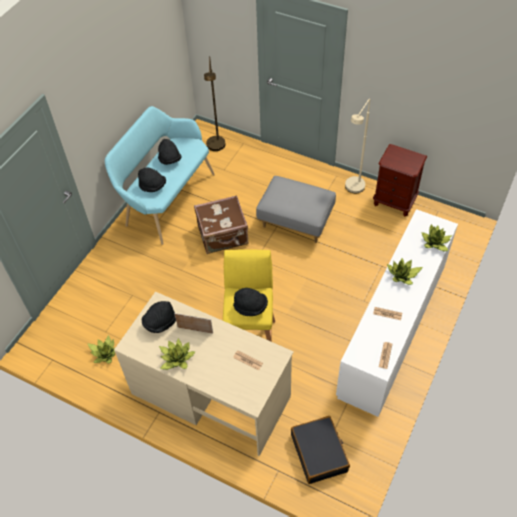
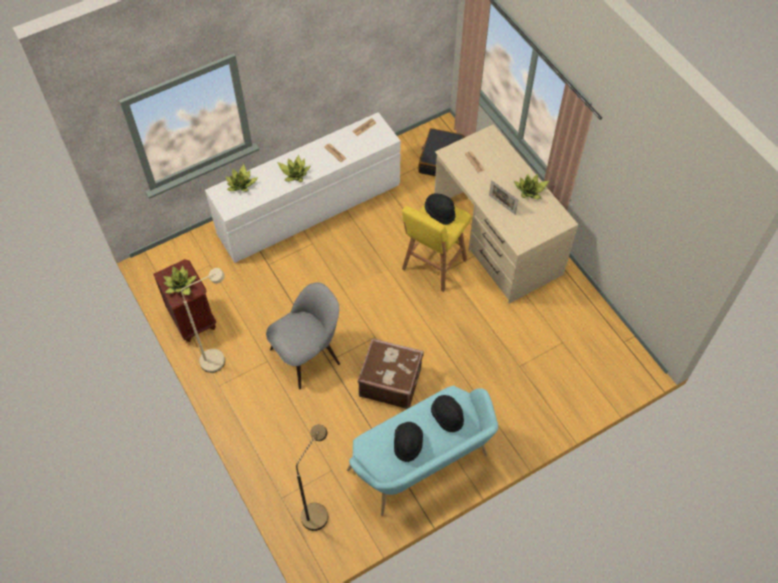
camera: 150 degrees left, 5 degrees up
(105, 353) = (571, 321): potted plant -> potted plant (180, 285)
(160, 322) = (528, 225): black hat -> none
(295, 222) = (307, 354): grey ottoman -> grey chair

